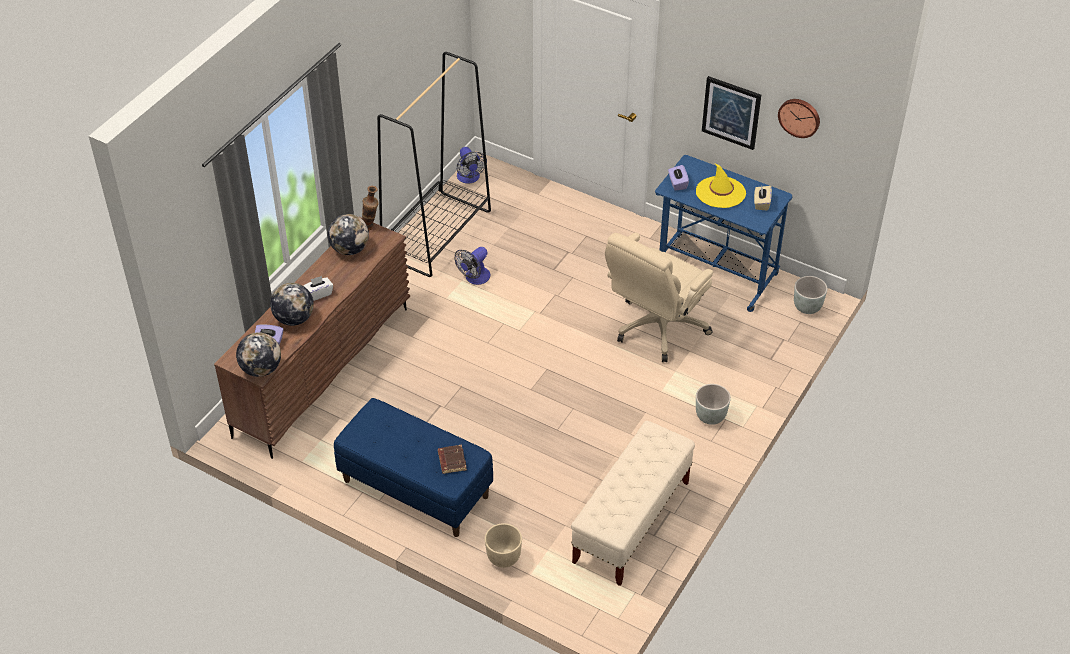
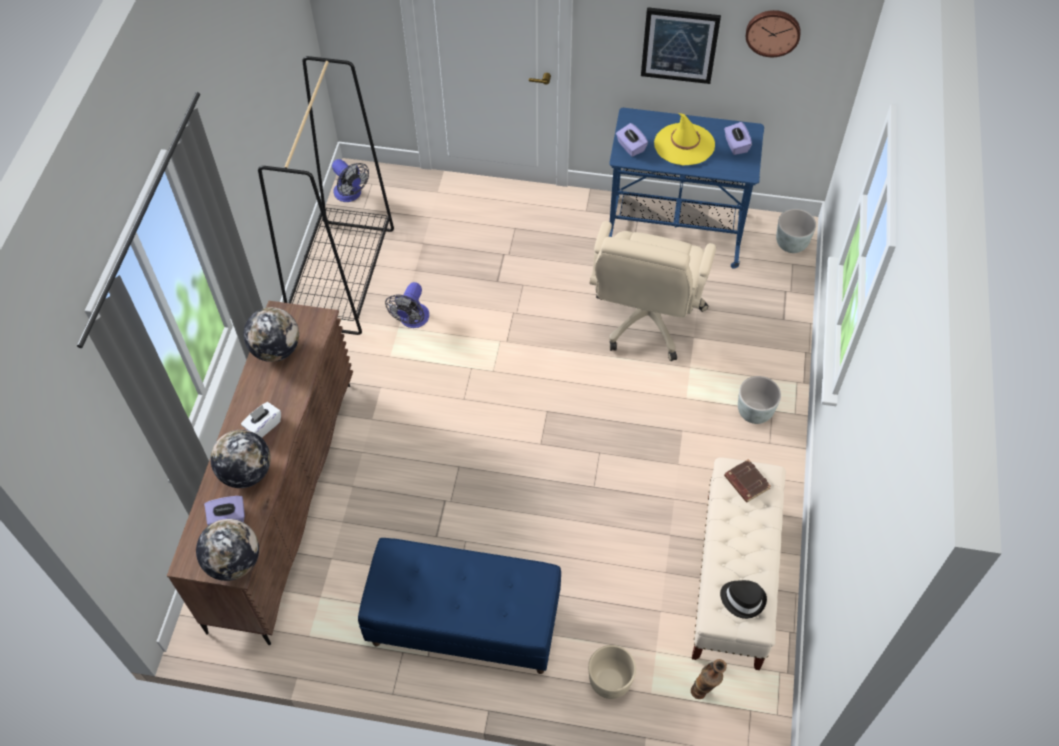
camera: 20 degrees left, 10 degrees up
(371, 228) = (291, 311): vase -> vase (703, 691)
(451, 461) = (517, 594): brown book -> brown book (746, 482)
(614, 513) = (743, 599): none -> black hat
(761, 203) = (736, 145): beige tissue box -> purple tissue box

